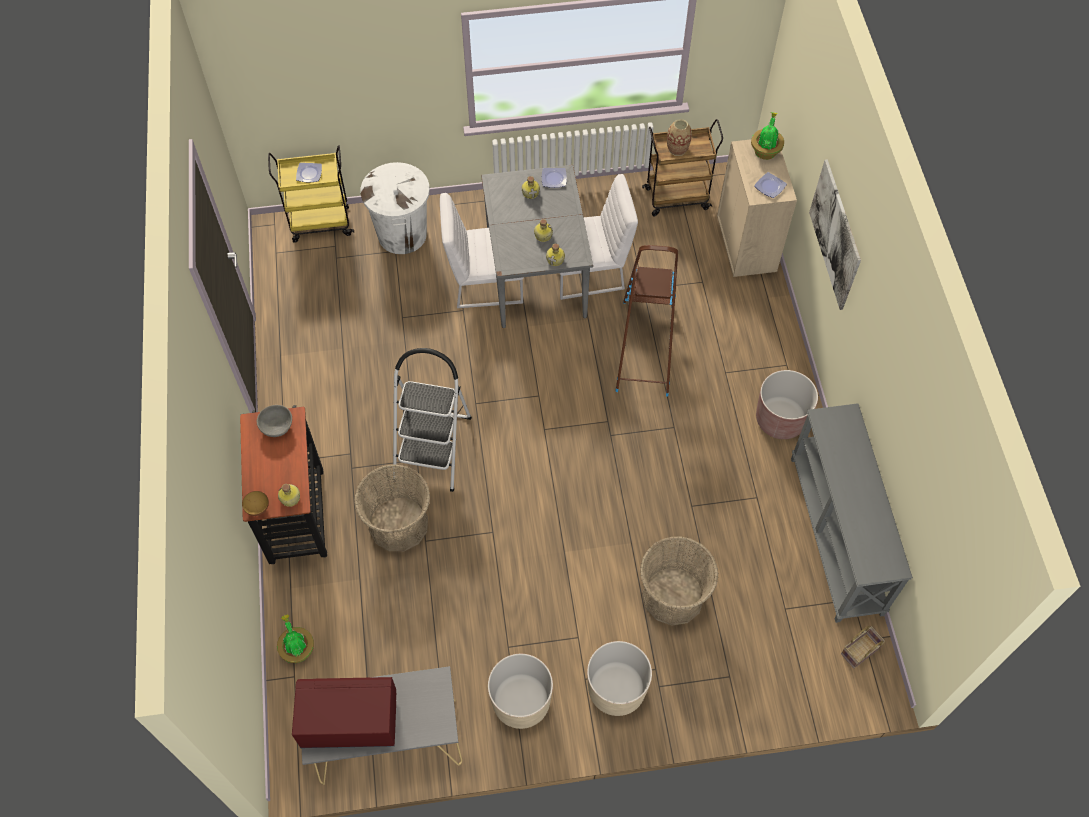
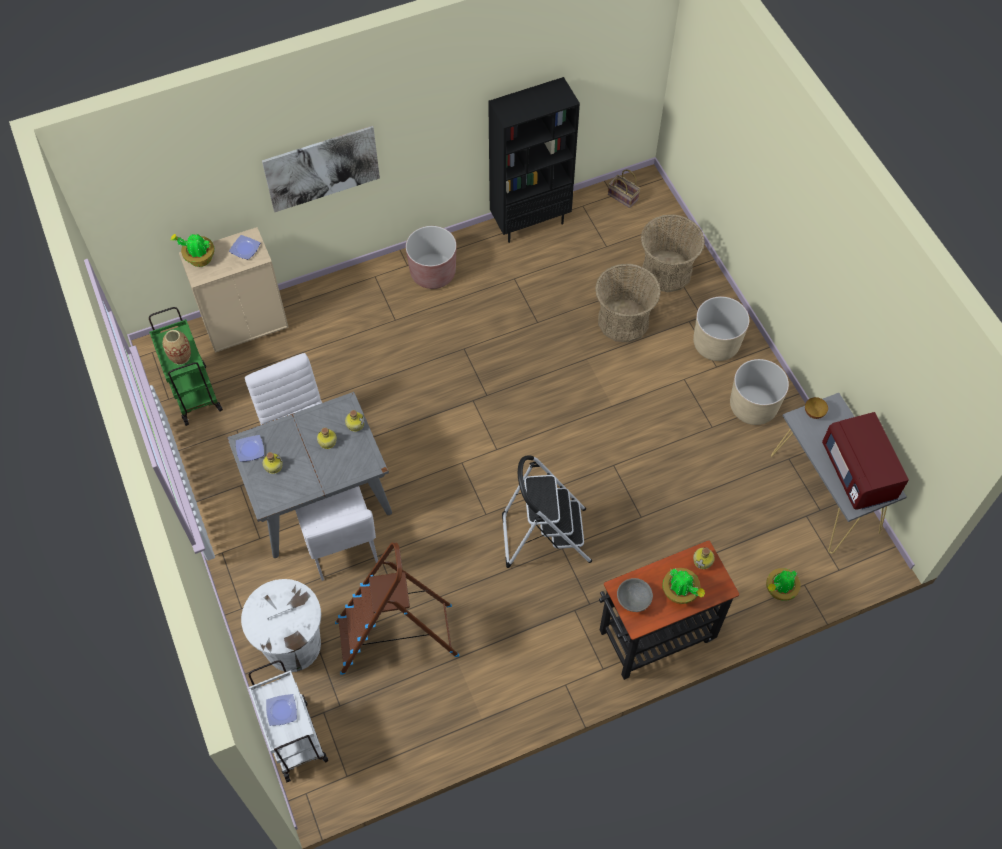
camera: 105 degrees left, 0 degrees up
(258, 508) = (723, 585): bowl -> bowl (813, 413)
(266, 468) = (680, 593): none -> potted plant
(321, 224) = (295, 738): yellow cart -> white cart
(398, 524) = (632, 544): basket -> basket (666, 271)
(645, 346) = (383, 387): brown step ladder -> brown step ladder (396, 639)
(677, 199) = (195, 393): brown cart -> green cart
(837, 535) = (530, 221): grey console table -> black bookcase

